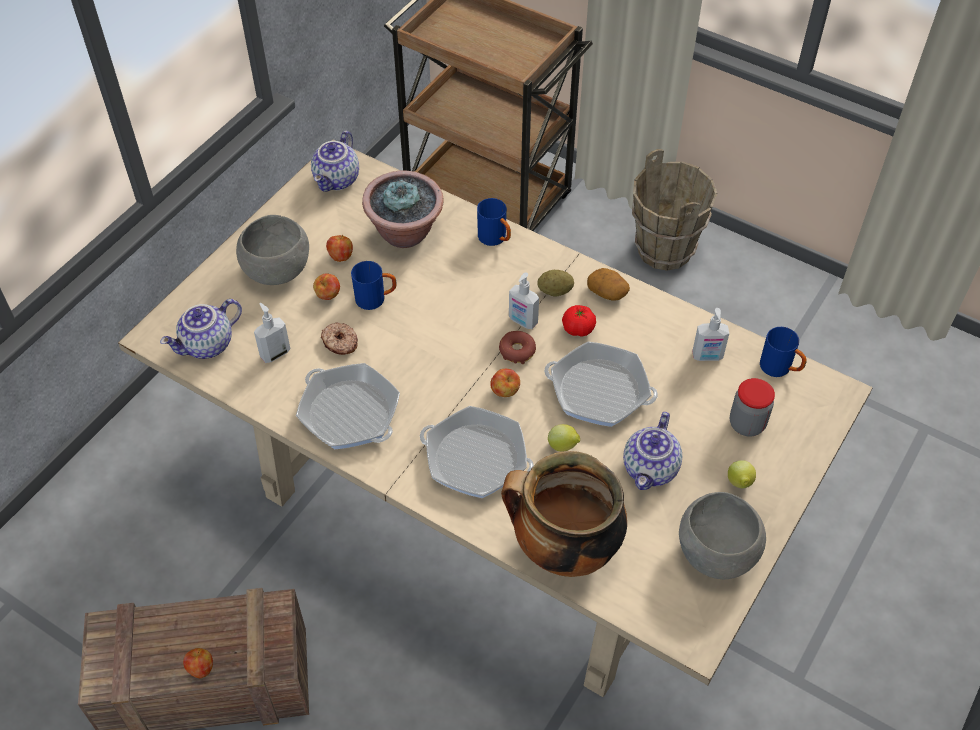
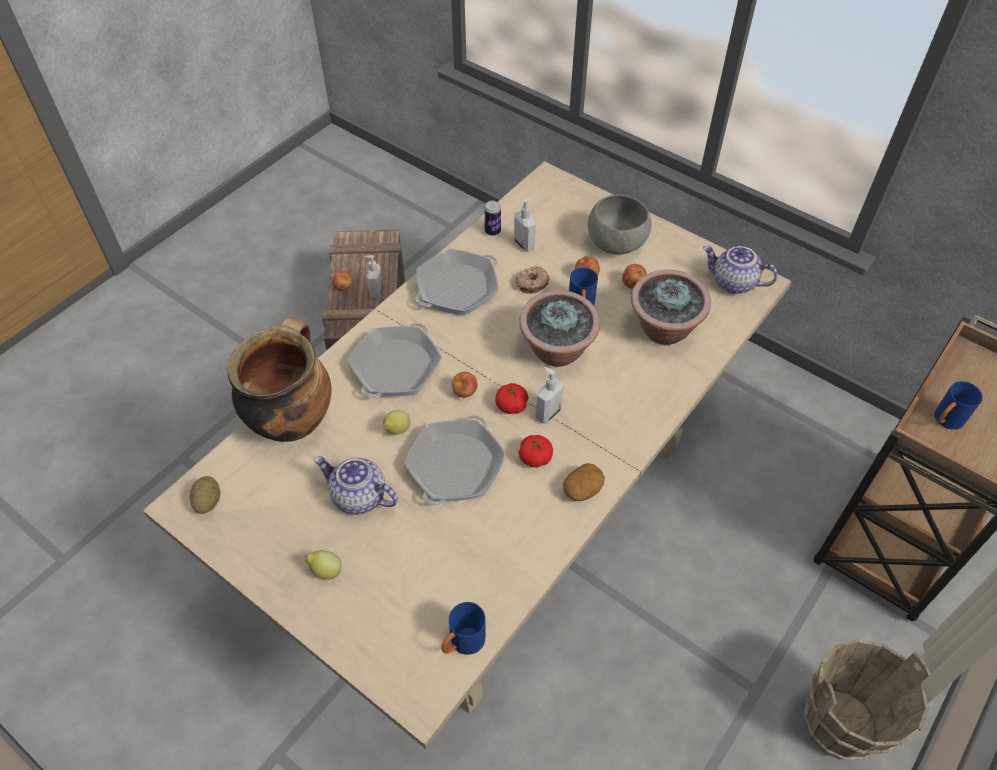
camera: 95 degrees right, 0 degrees up
(208, 345) = (536, 207): teapot -> none
(251, 386) = (492, 231): none -> can
(441, 316) = (557, 352): none -> potted plant
(496, 239) = (657, 400): blue mug -> blue mug (945, 421)
(517, 351) = (511, 405): donut -> tomato
(555, 291) = (585, 443): potato -> potato (208, 501)
(707, 356) = (487, 571): soap dispenser -> soap dispenser (376, 292)
(715, 554) = (256, 536): grey bowl -> none
(747, 424) = (395, 593): jar -> none

